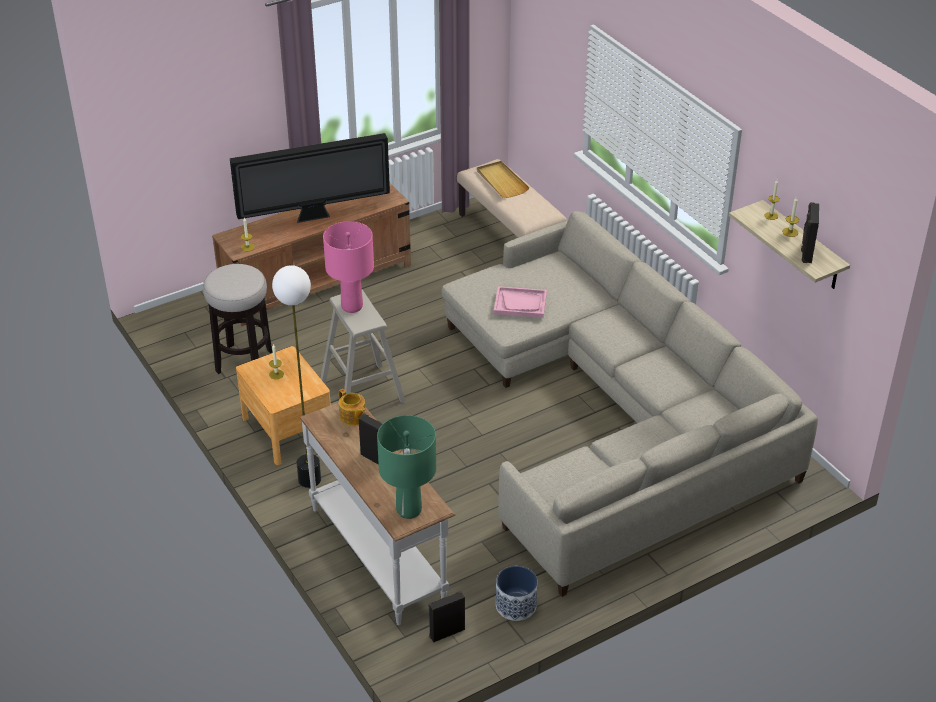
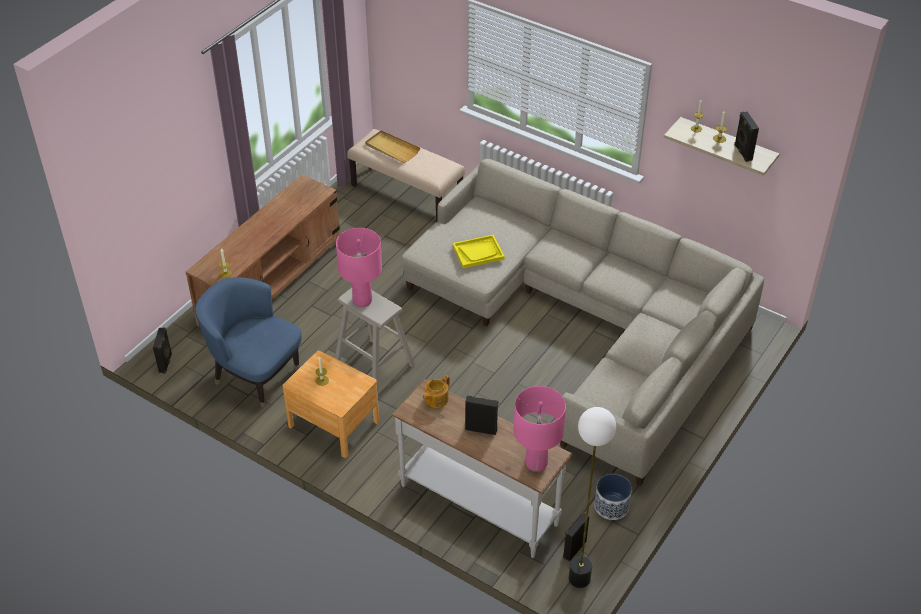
camera: 25 degrees left, 5 degrees up
(169, 325) = (166, 363): none -> black speaker
(244, 361) = (255, 375): stool -> blue armchair
(309, 479) = (380, 460): floor lamp -> floor lamp (579, 578)
(315, 216) = (265, 227): television -> none
(352, 417) = (436, 399): teapot -> teapot turned 105 degrees clockwise
(409, 510) = (536, 463): green table lamp -> pink table lamp
(520, 303) = (478, 252): pink tray -> yellow tray

